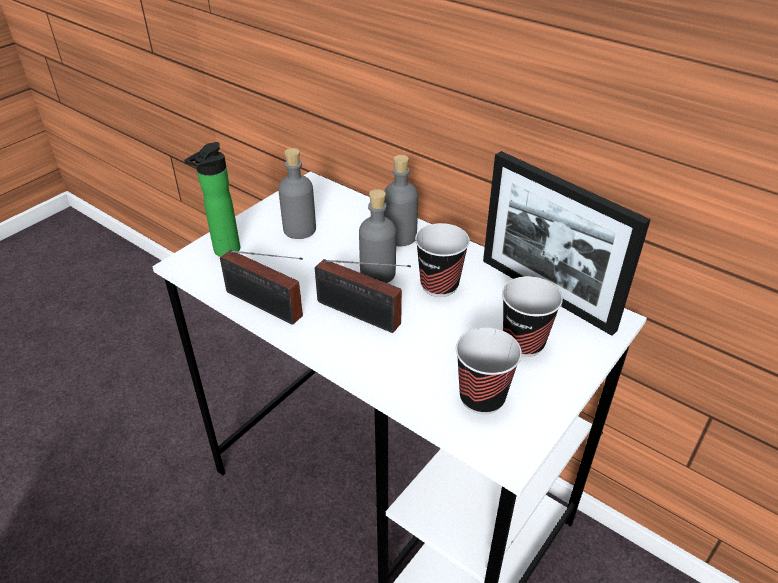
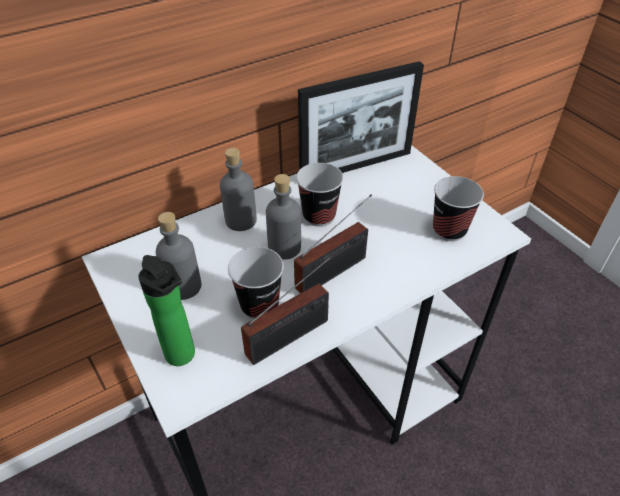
camera: 70 degrees left, 5 degrees up
(523, 343) = (402, 193): cup -> cup (259, 305)

